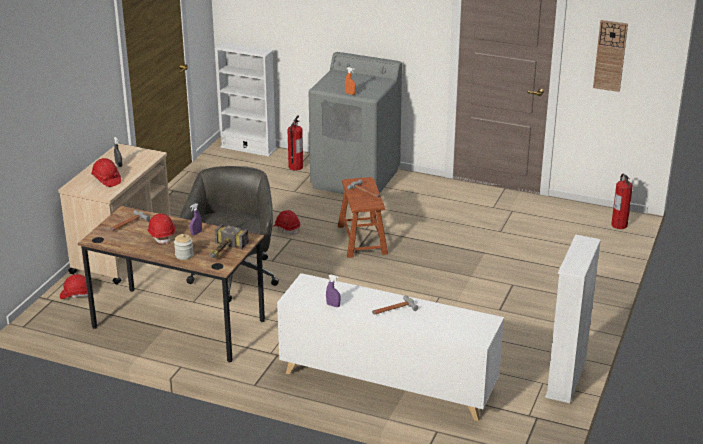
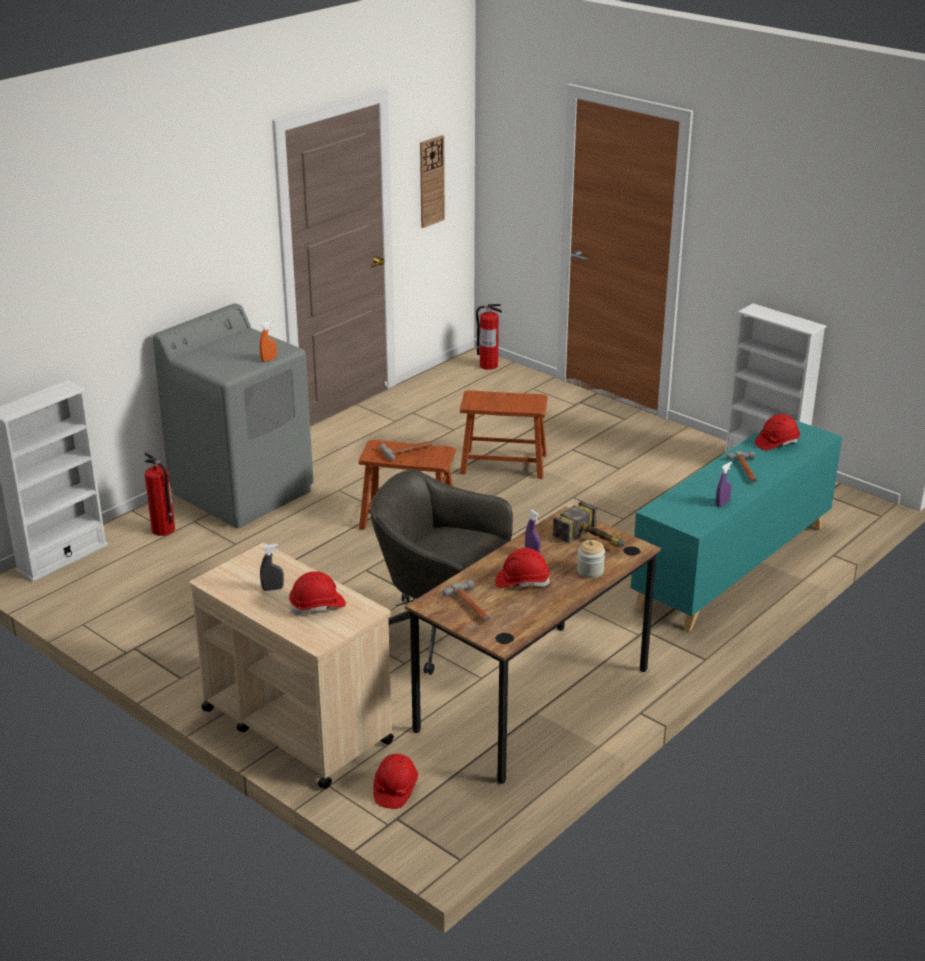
camera: 70 degrees left, 0 degrees up
(287, 228) = (336, 568): red hard hat -> red hard hat (776, 443)
(387, 382) = (732, 566): white cabinet -> turquoise cabinet
(466, 260) = (503, 463): none -> brown stool

